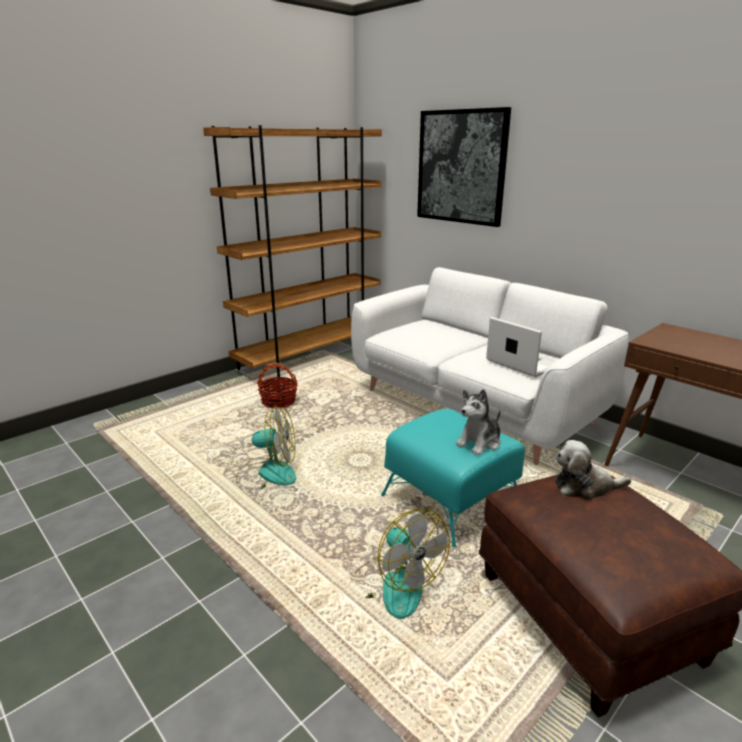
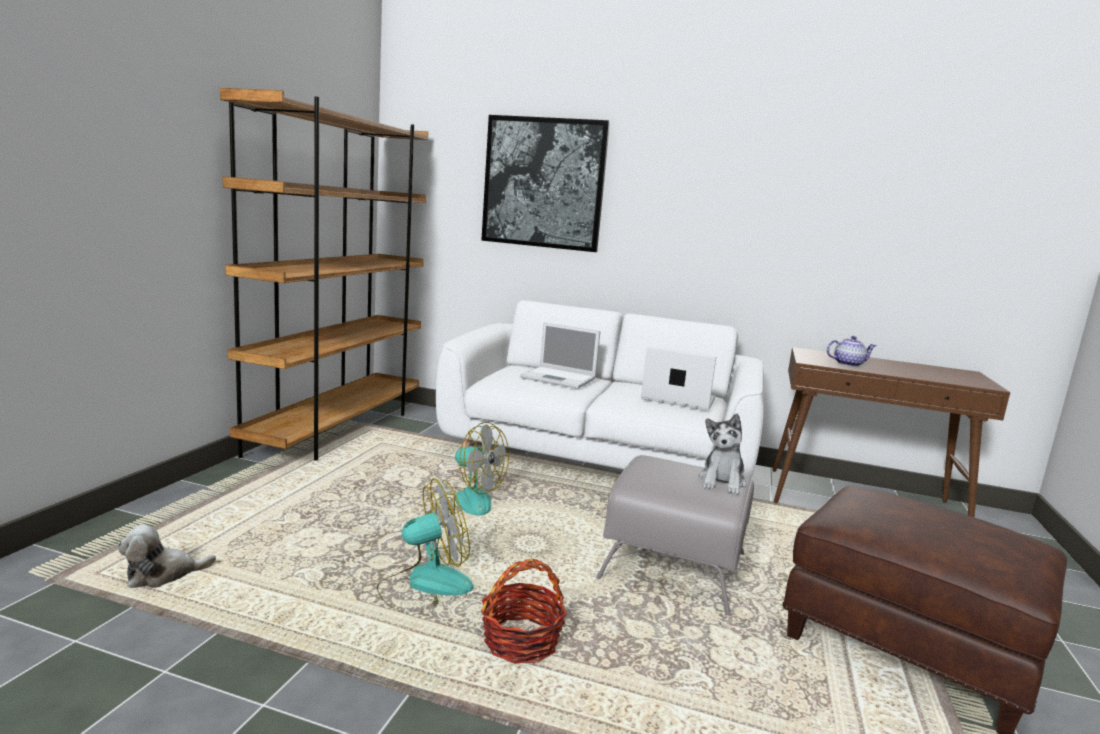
camera: 30 degrees left, 10 degrees down
(279, 401) = (347, 491): basket -> basket (521, 641)
(394, 585) = (712, 676): fan -> fan (463, 501)
(442, 335) = (560, 378): none -> laptop
(451, 500) = (674, 567): turquoise ottoman -> grey ottoman
(585, 487) = (880, 502): plush toy -> plush toy (162, 575)
(692, 347) = (848, 364): none -> teapot

